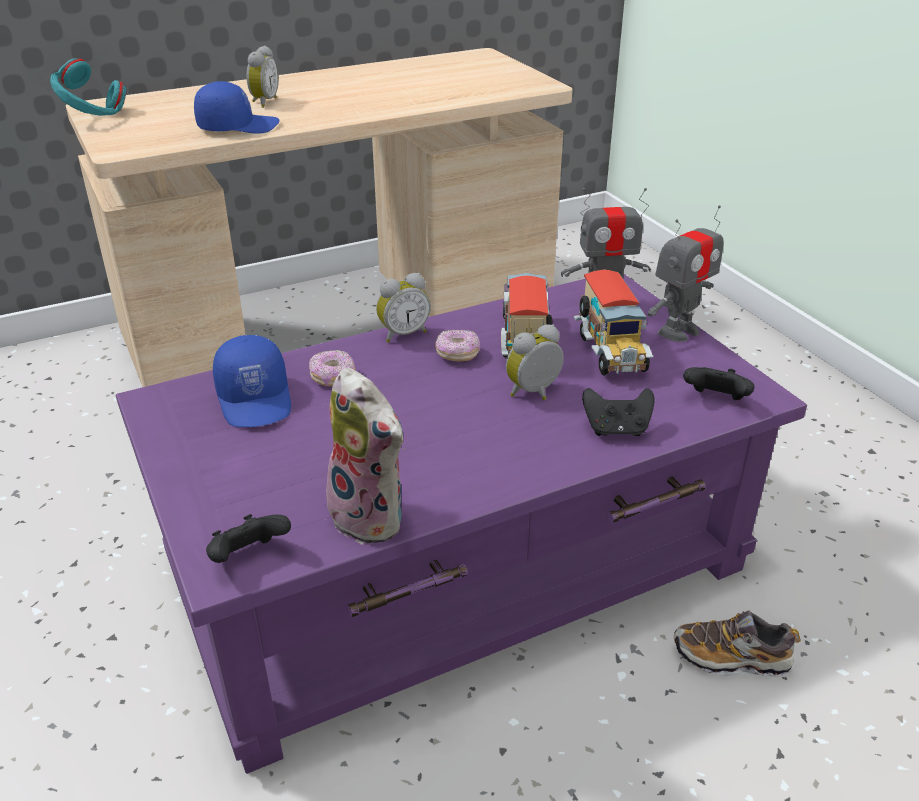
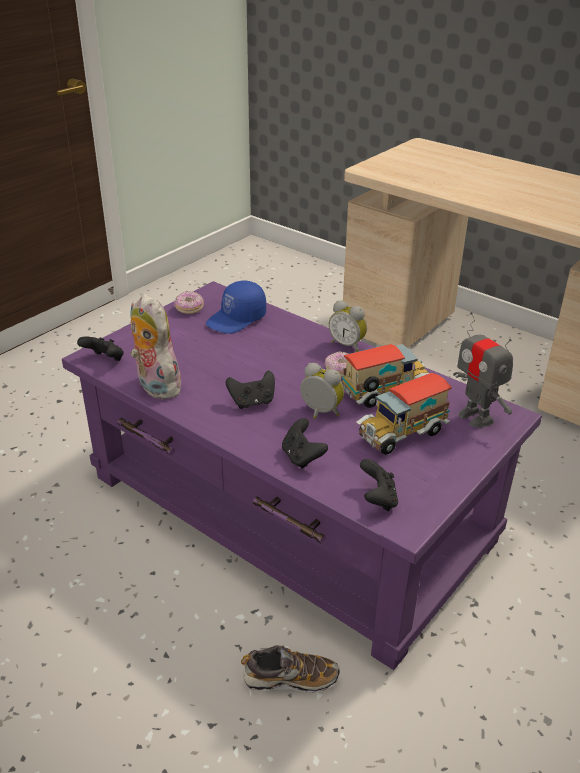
camera: 65 degrees right, 0 degrees up
(93, 117) = (404, 149): turquoise headphones -> none
(238, 126) = (446, 185): blue cap -> none
(263, 102) = (498, 180): alarm clock -> none
(333, 377) = (277, 335): donut -> donut (189, 308)
(373, 517) = (155, 386): plush toy -> plush toy turned 120 degrees clockwise
(477, 437) = (252, 402): none -> black game controller
(678, 331) = (468, 463): toy robot -> none
(731, 658) = (290, 679): shoe -> shoe turned 105 degrees clockwise

